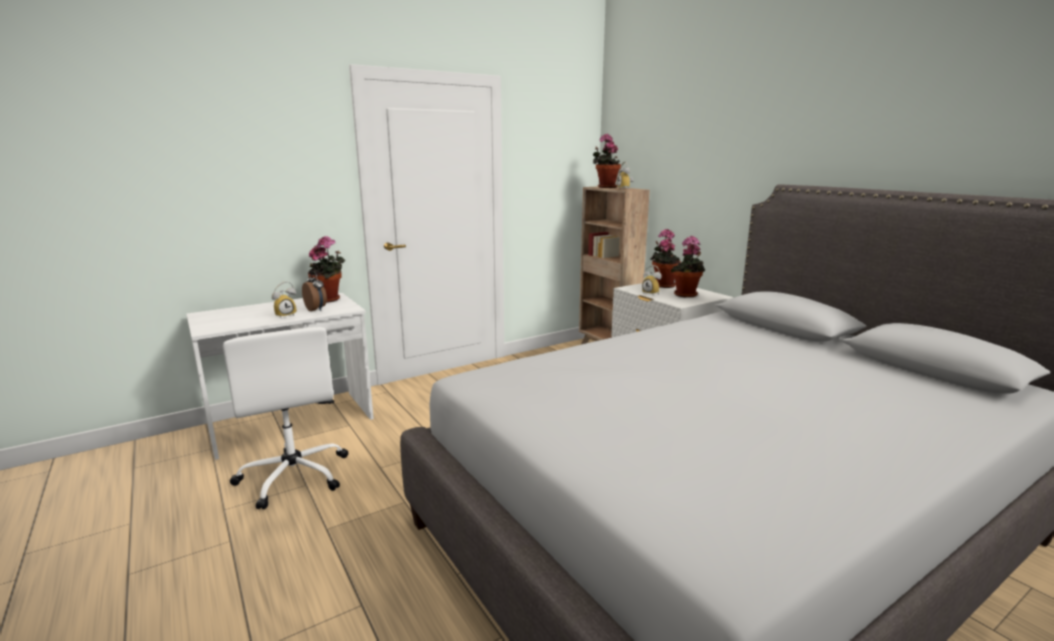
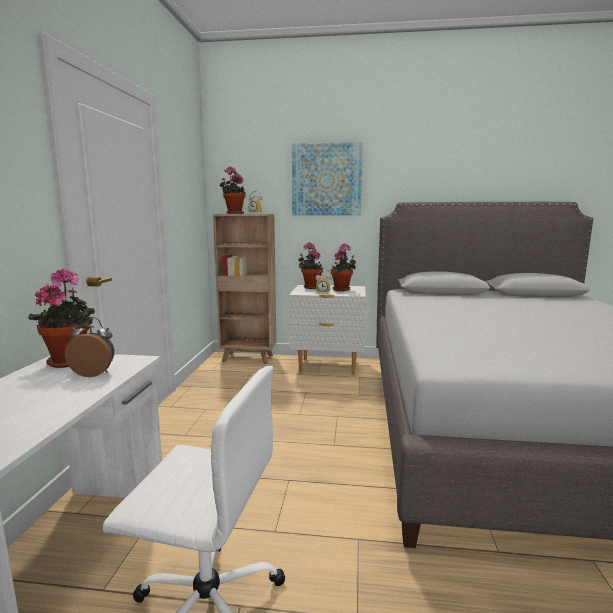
camera: 50 degrees left, 5 degrees down
(285, 315) = (71, 392): alarm clock -> none
(707, 148) = (326, 179): none -> picture

